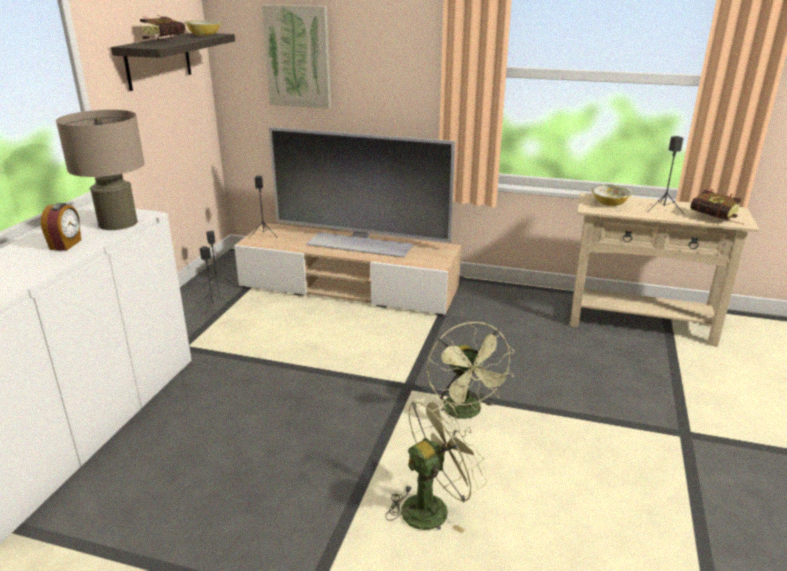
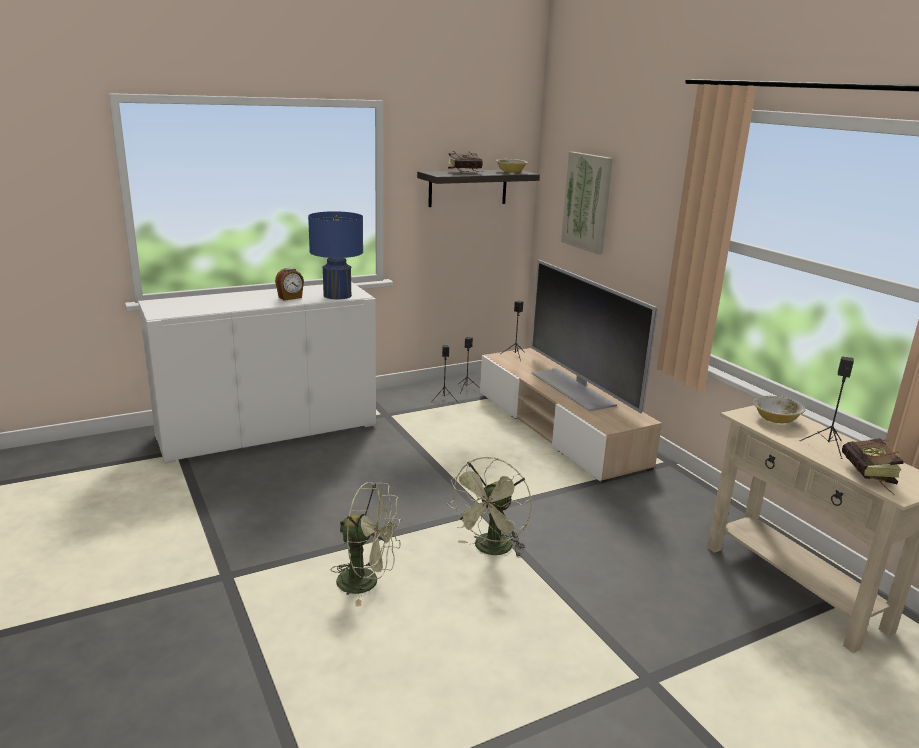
camera: 45 degrees right, 5 degrees down
(118, 223) = (337, 295): beige table lamp -> blue table lamp

